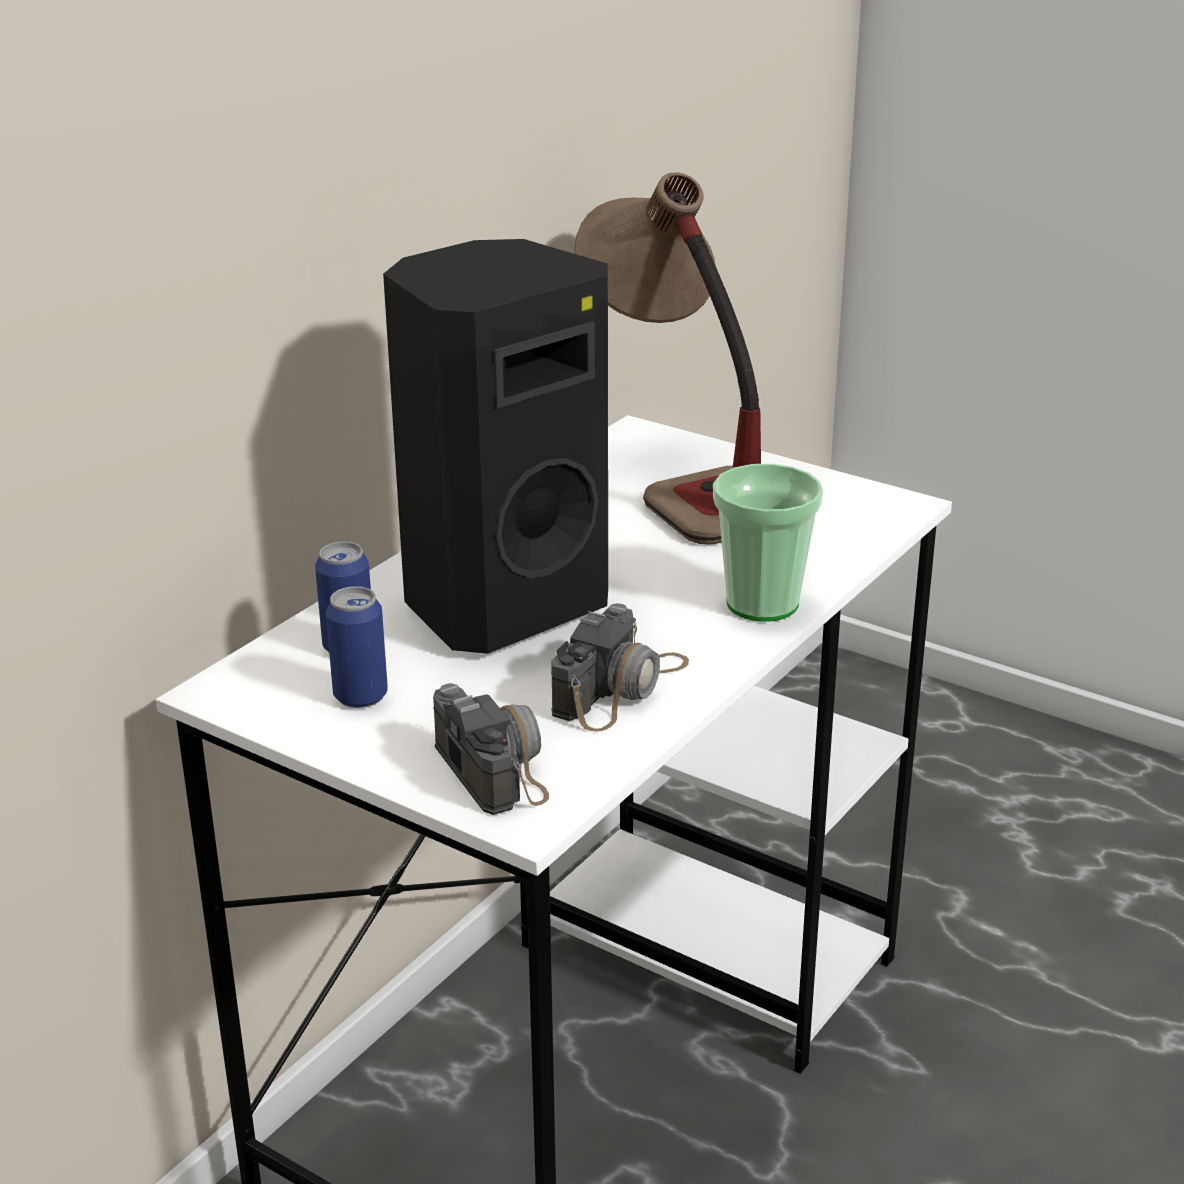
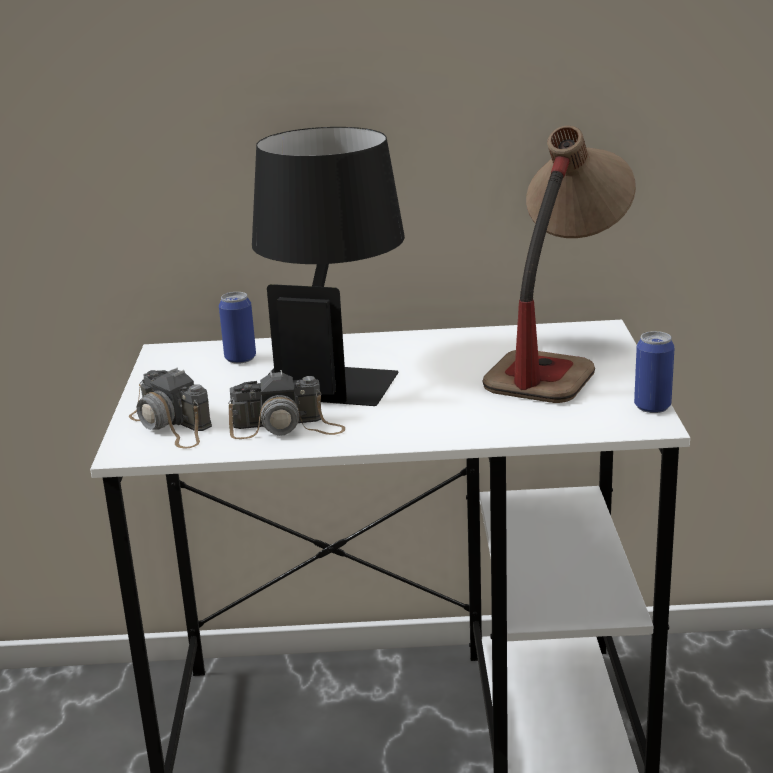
camera: 55 degrees right, 5 degrees down
(360, 696) = (197, 377): can -> can (652, 407)
(492, 761) = (171, 425): camera -> camera turned 105 degrees clockwise
(501, 605) = (333, 372): black speaker -> black table lamp
(762, 604) = (440, 429): cup -> none

